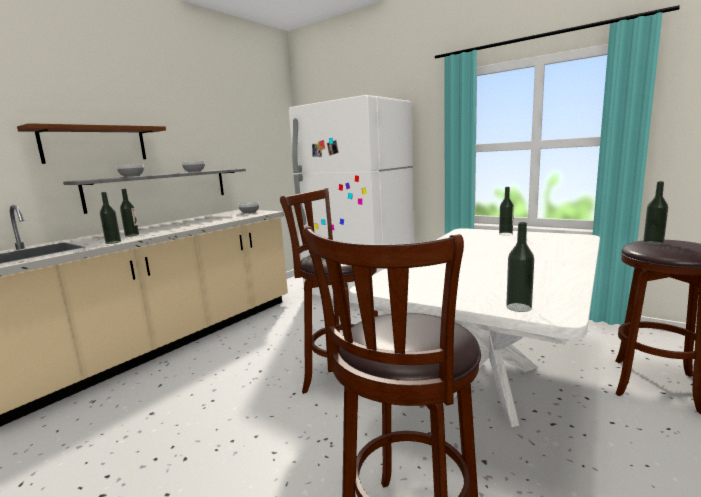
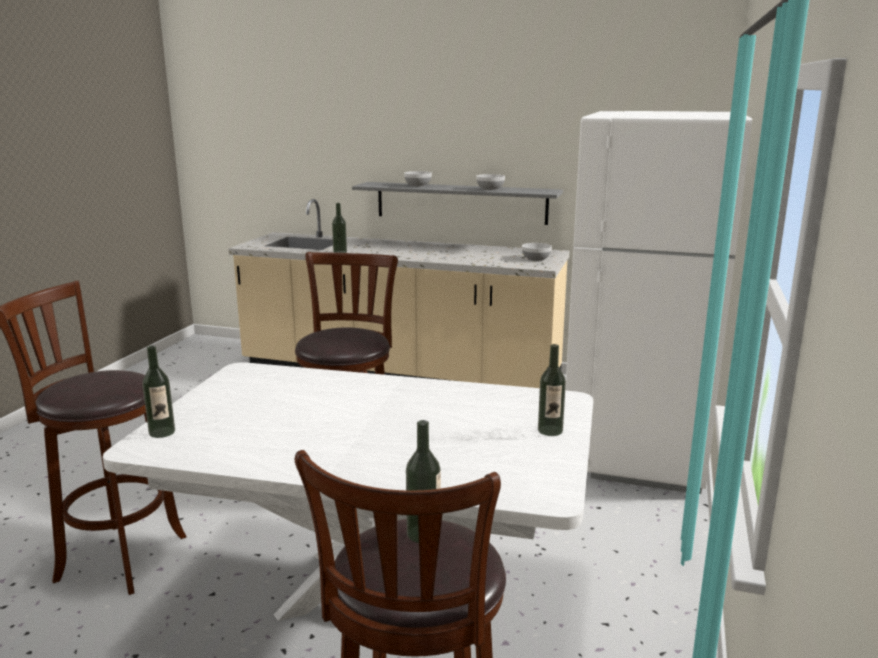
camera: 70 degrees right, 5 degrees up
(95, 144) = (400, 146): brown shelf -> none
(132, 235) = (375, 249): bottle -> none

